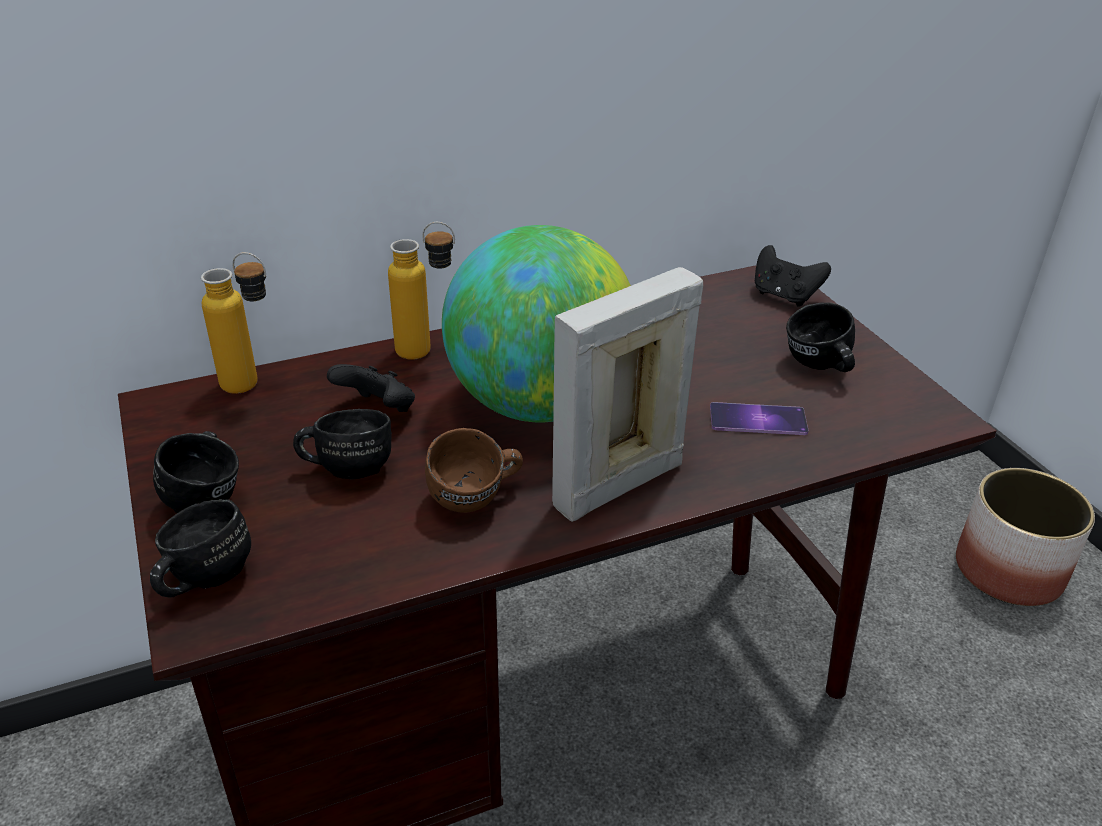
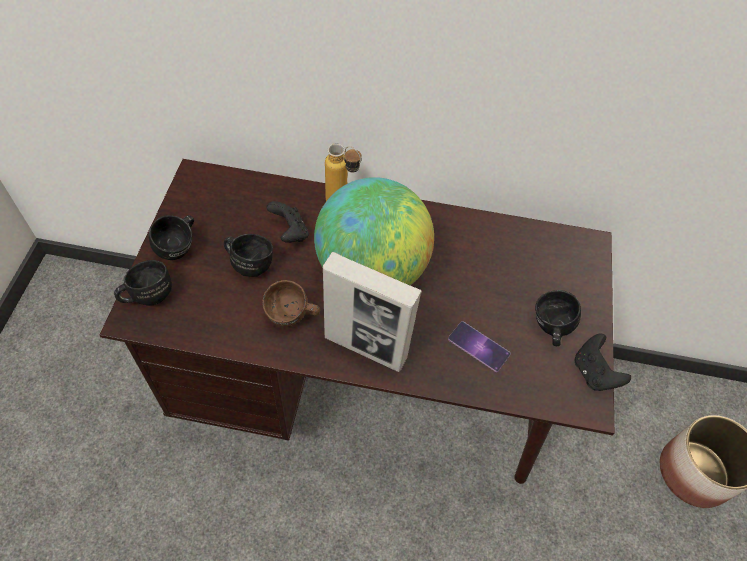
camera: 30 degrees right, 20 degrees up
(254, 386) = (244, 185): bottle -> none
(617, 486) = (366, 348): picture frame -> picture frame turned 150 degrees counterclockwise
(784, 296) = (583, 263): black game controller -> black game controller (594, 373)

